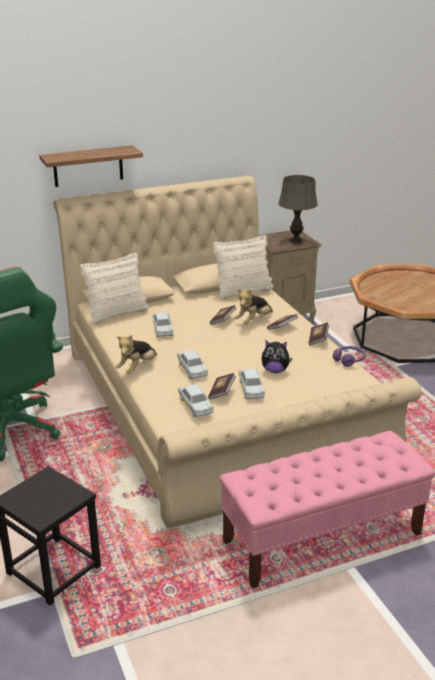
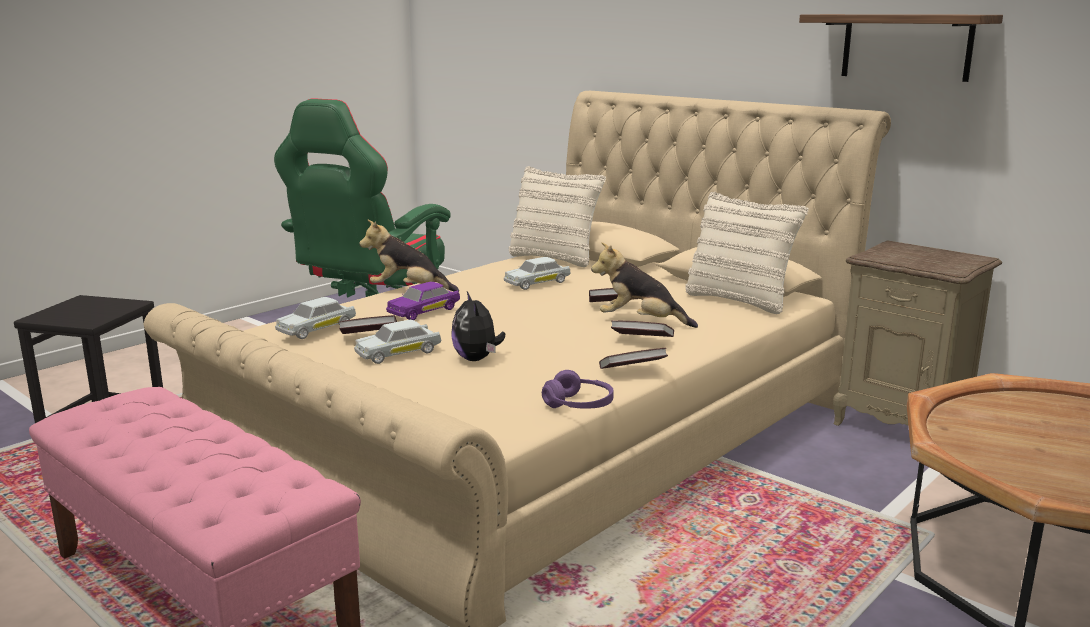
camera: 65 degrees right, 10 degrees down
(88, 166) = (642, 52): shelf -> shelf (906, 46)
(192, 369) = (424, 311): white toy car -> purple toy car
(296, 240) = (934, 262): grey table lamp -> none

